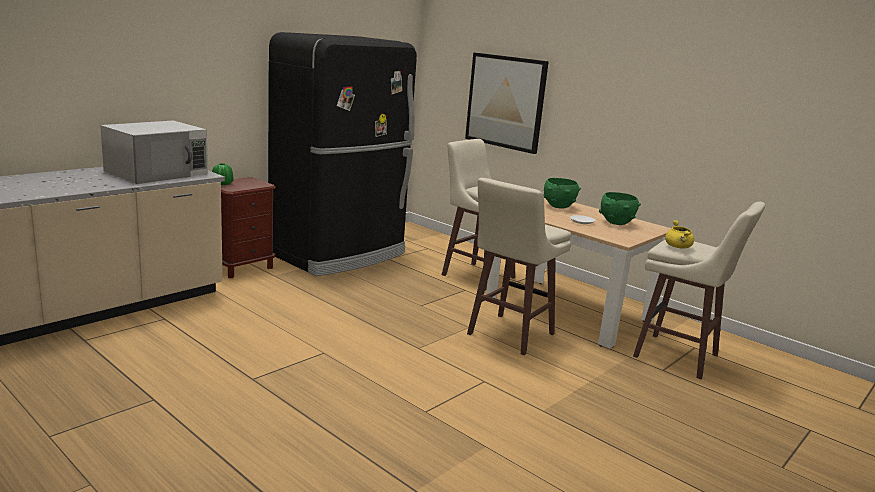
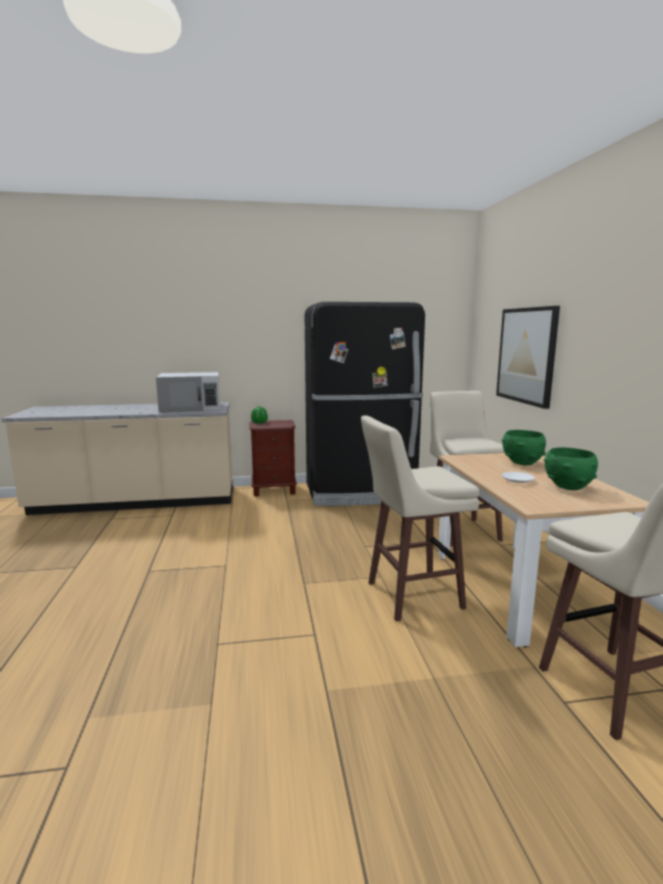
camera: 40 degrees right, 5 degrees down
(678, 247) = (600, 526): yellow cooking pot -> none

